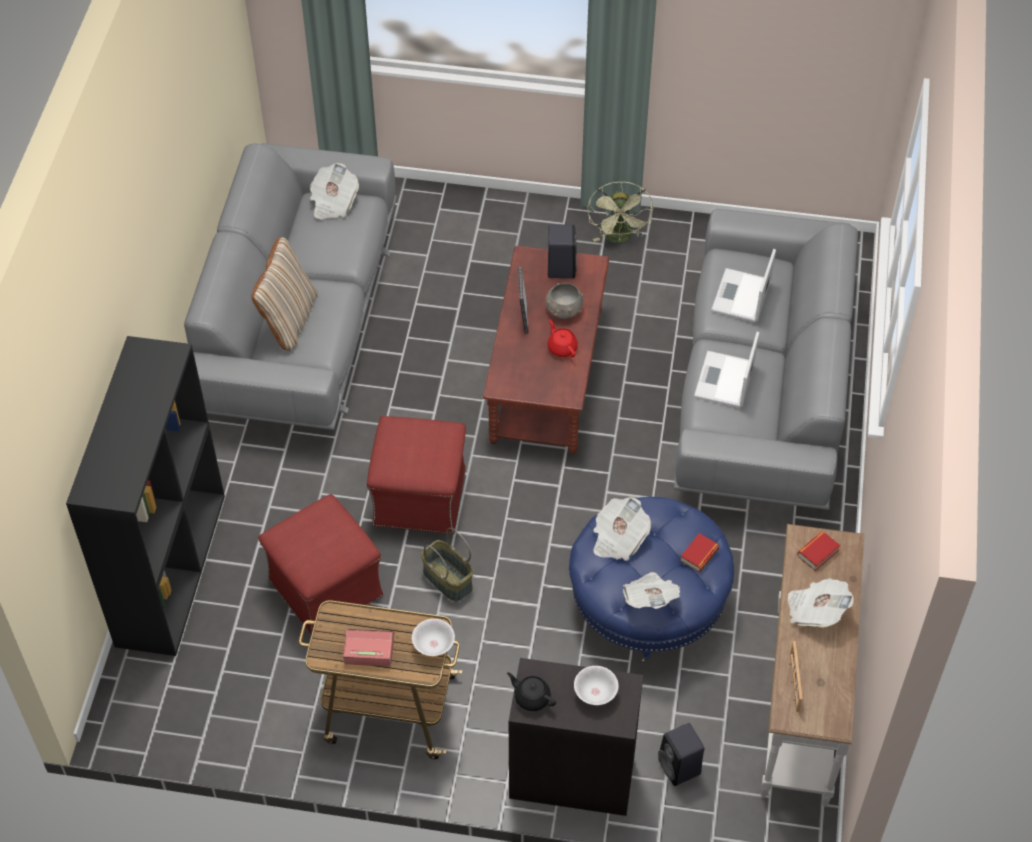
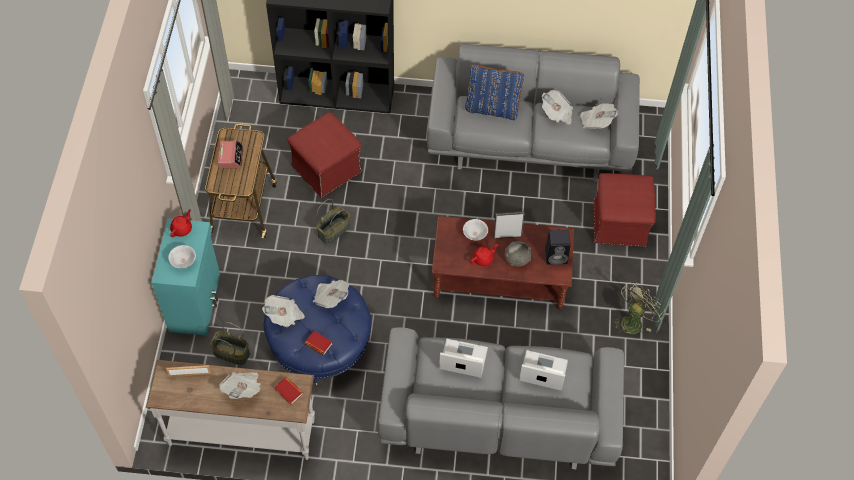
camera: 85 degrees right, 5 degrees up
(288, 320) = (492, 108): beige pillow -> blue pillow
(312, 245) = (557, 113): none -> newspaper
(420, 497) = (394, 212): red ottoman -> red ottoman (619, 224)
(433, 645) = (232, 187): white bowl -> white bowl (474, 234)
(531, 697) = (182, 229): black teapot -> red teapot
(571, 776) = (196, 302): black cabinet -> turquoise cabinet
(619, 238) = (633, 321): green fan -> green fan turned 135 degrees clockwise
(666, 722) = (231, 353): none -> basket
(680, 768) = (199, 361): black speaker -> none

